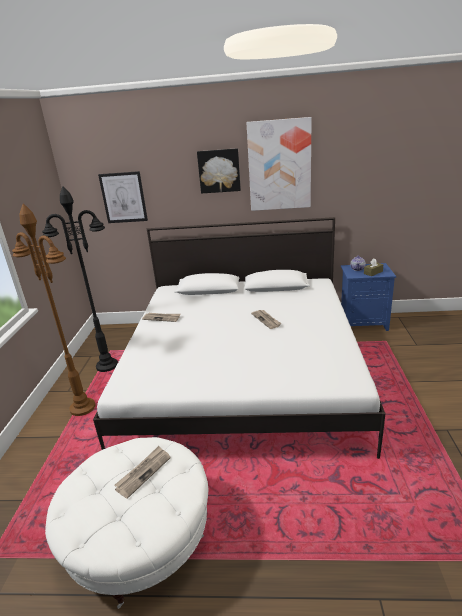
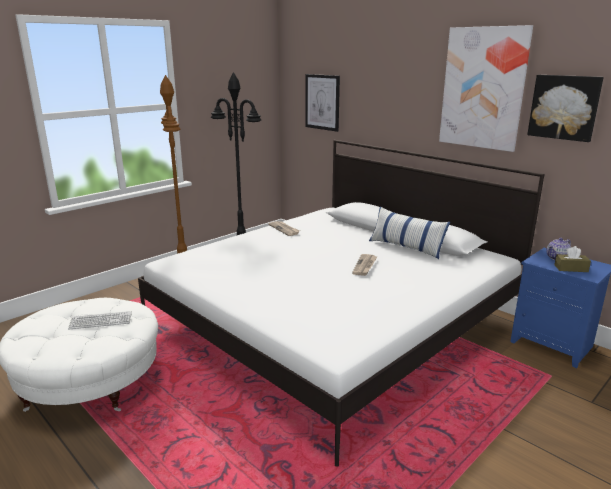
camera: 40 degrees right, 5 degrees down
(143, 472) = (101, 321): newspaper -> keyboard
(219, 171) = (414, 86): picture -> picture (564, 107)
(264, 296) = (406, 247): none -> pillow

